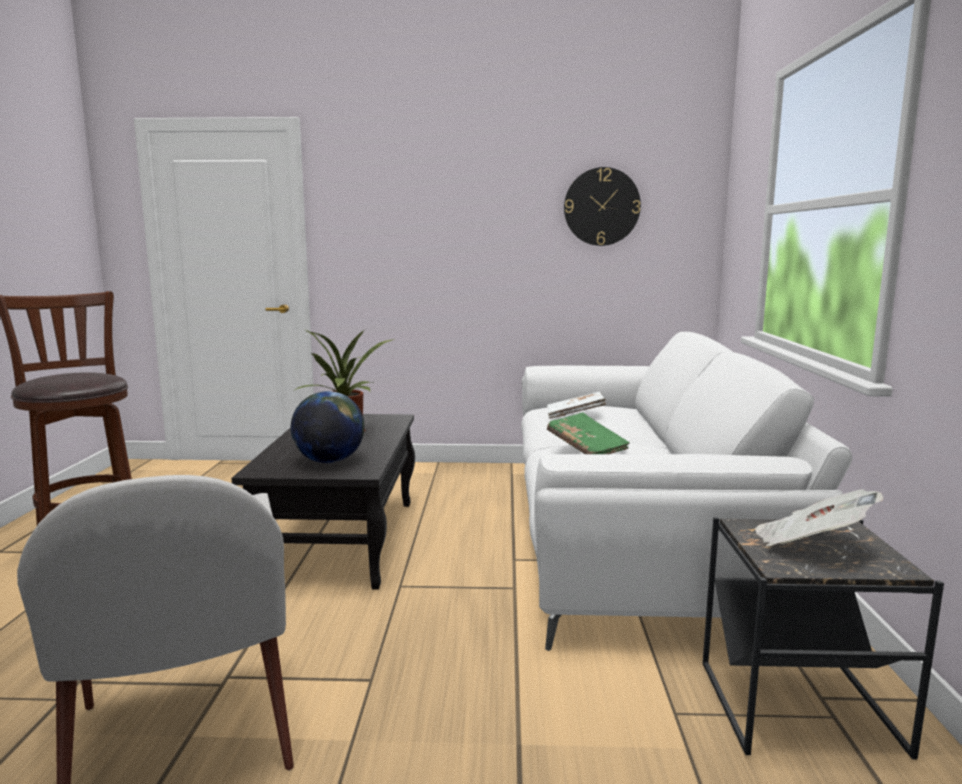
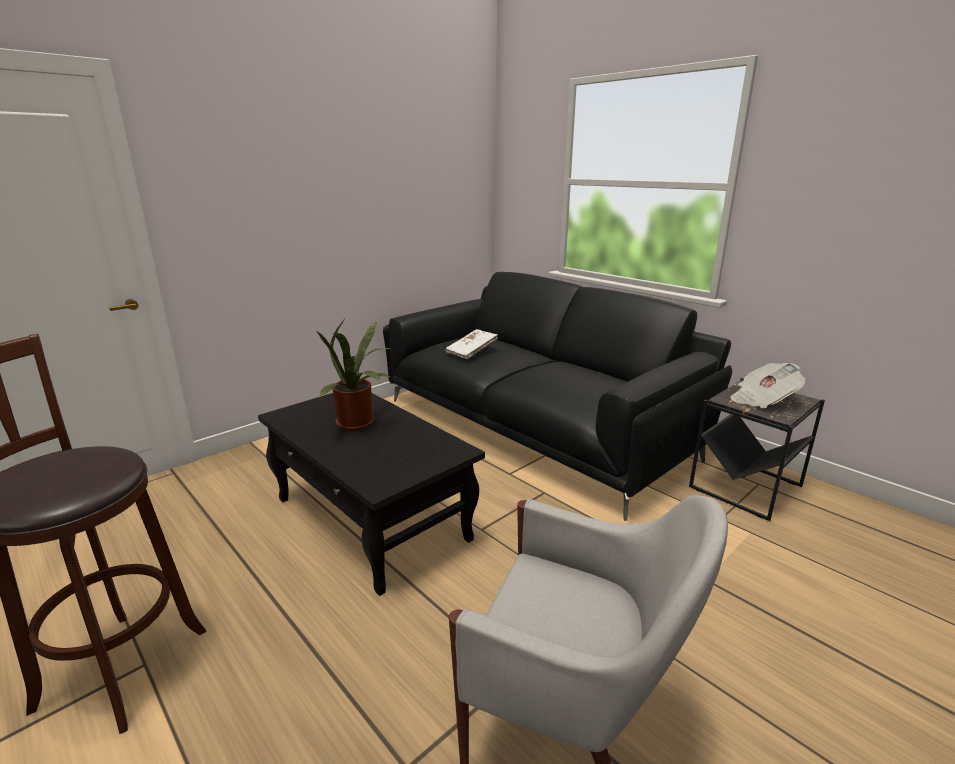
camera: 45 degrees left, 10 degrees up
(329, 461) = (409, 452): globe -> none
(587, 448) = (539, 376): green book -> none
(601, 207) = (422, 173): wall clock -> none
(631, 534) = (537, 426): white sofa -> black sofa

